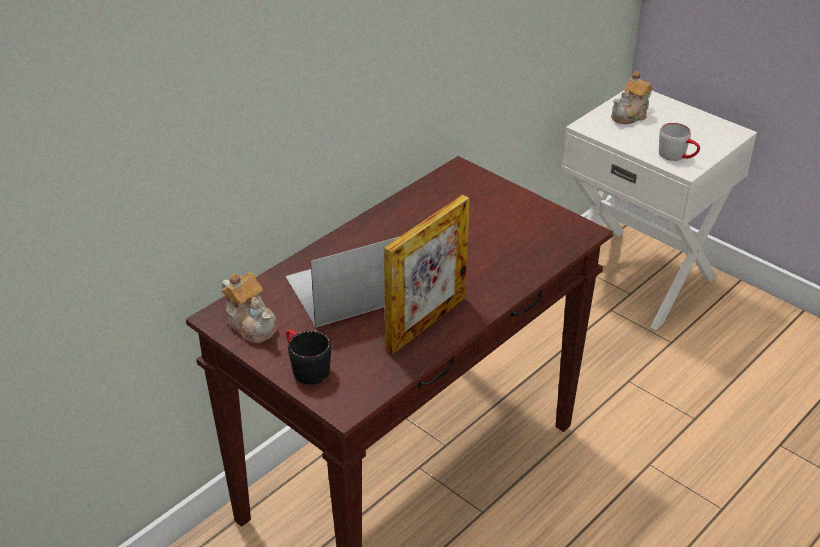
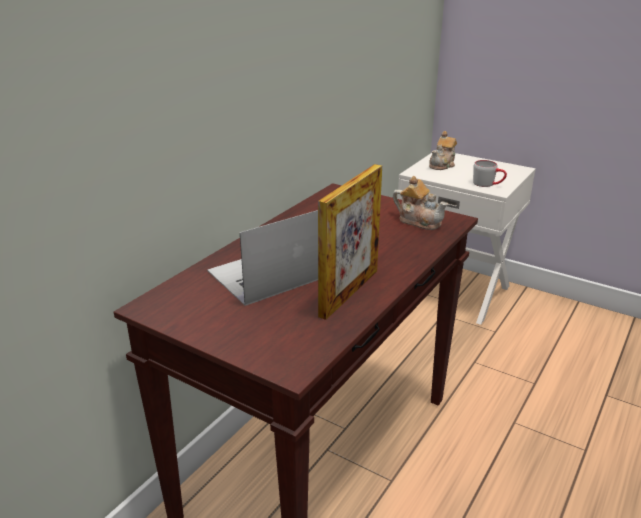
camera: 10 degrees left, 10 degrees down
(251, 324) = (181, 309): teapot -> teapot (419, 221)
(305, 367) = (243, 339): black mug -> none

